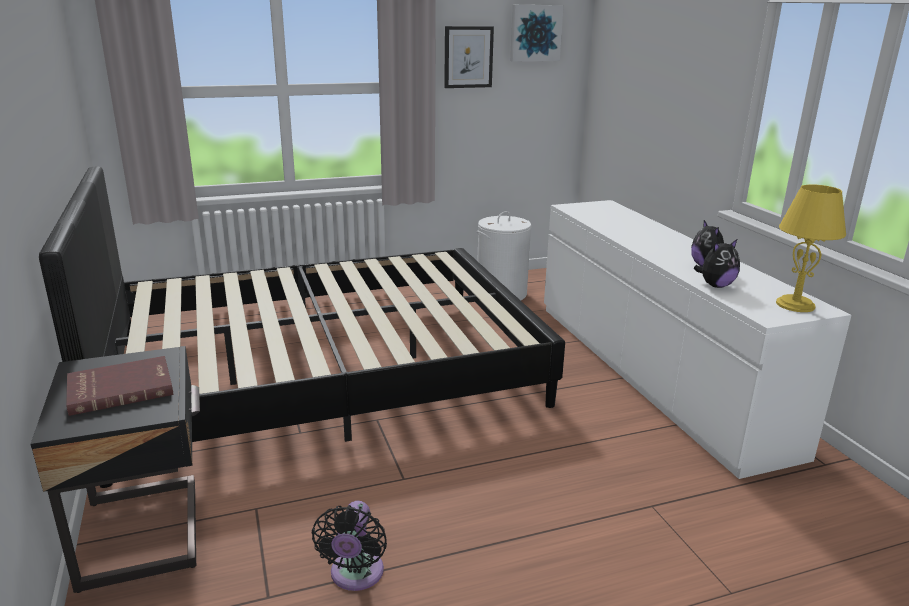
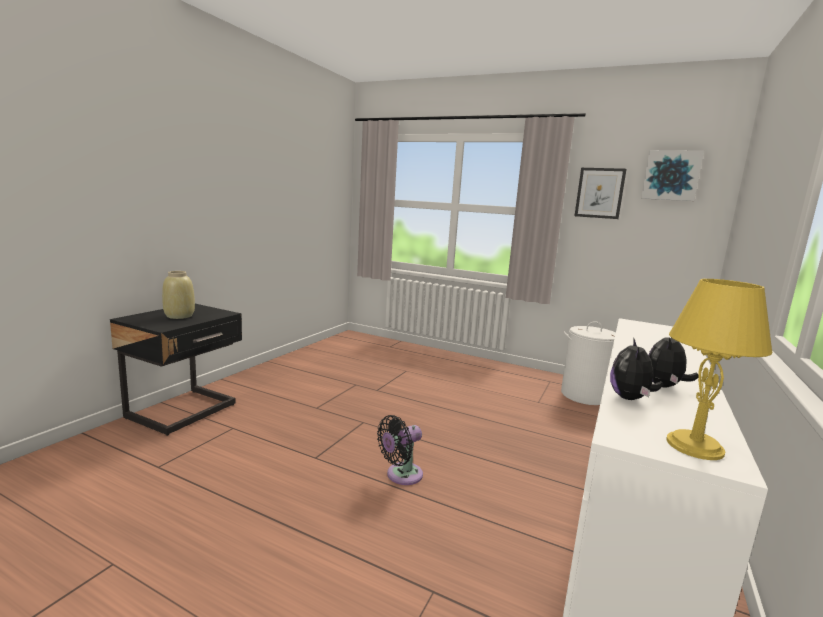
camera: 45 degrees right, 10 degrees down
(120, 388) = (179, 316): red book -> beige vase
(322, 372) = (382, 387): black bed -> none
(355, 575) = (200, 485): black fan -> black fan (401, 475)
(715, 285) = (630, 398): plush toy -> plush toy turned 90 degrees clockwise

